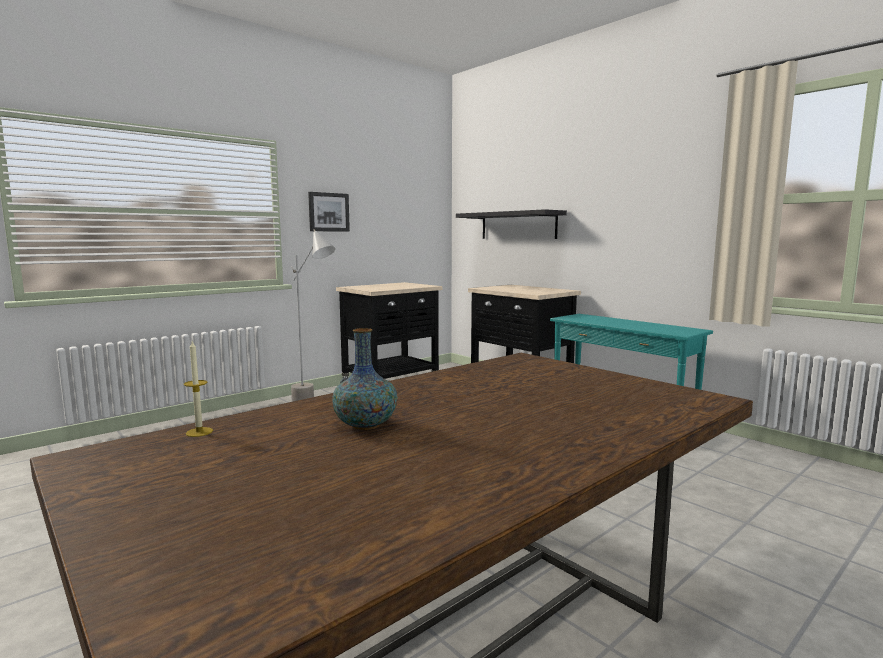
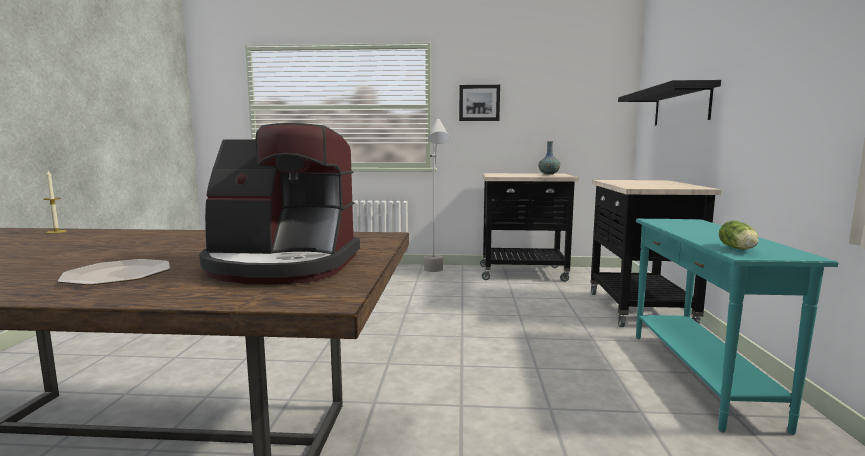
camera: 45 degrees right, 0 degrees up
(366, 425) = (95, 245): vase -> vase (549, 174)
(549, 430) = (116, 274): none -> plate
(595, 391) = (282, 266): none -> coffee machine
(667, 330) = (738, 249): none -> lettuce

